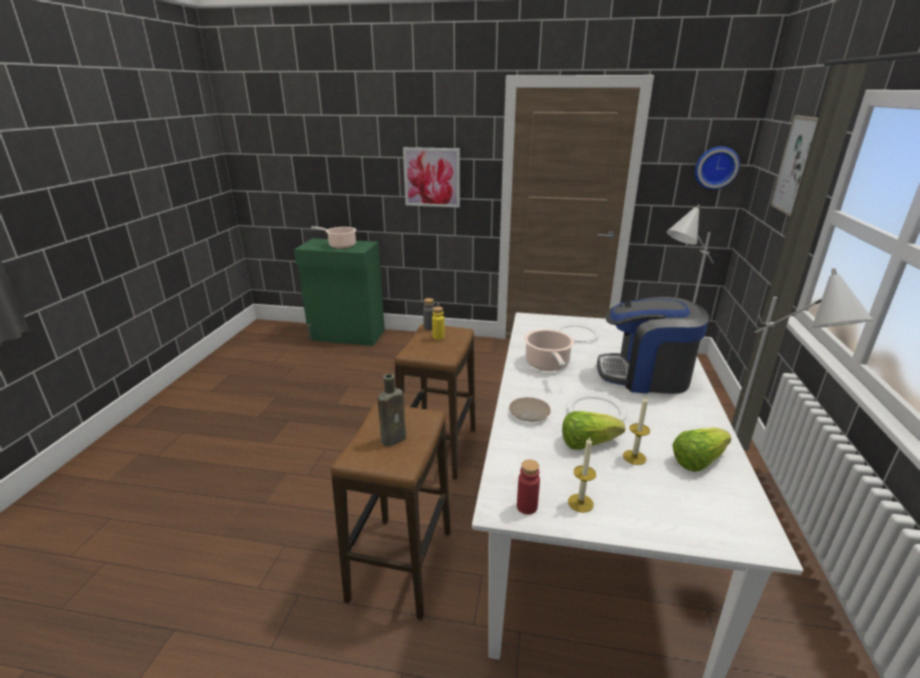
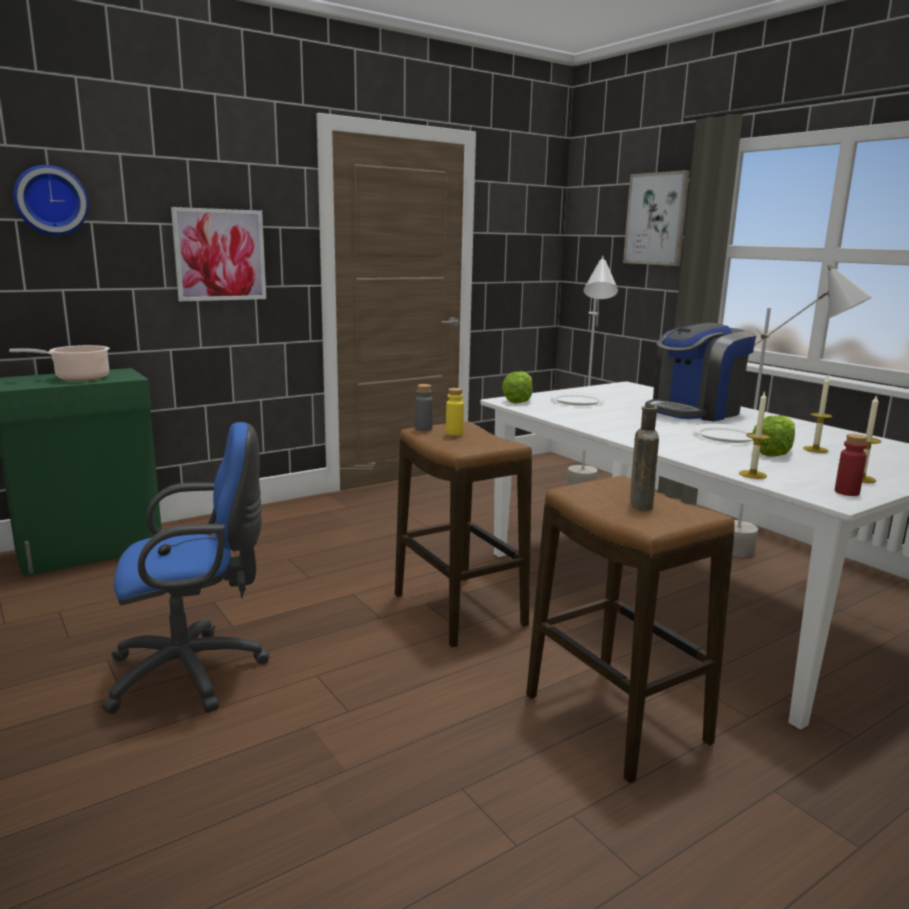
camera: 45 degrees left, 10 degrees down
(291, 420) = (194, 672): none -> blue office chair
(506, 454) = (752, 474): none -> candle
(529, 414) = (695, 451): beige plate -> none
(547, 364) = (615, 422): cooking pot -> none
(697, 460) = (843, 440): lettuce -> lettuce (518, 400)
(715, 167) = (537, 237): wall clock -> wall clock (50, 200)

